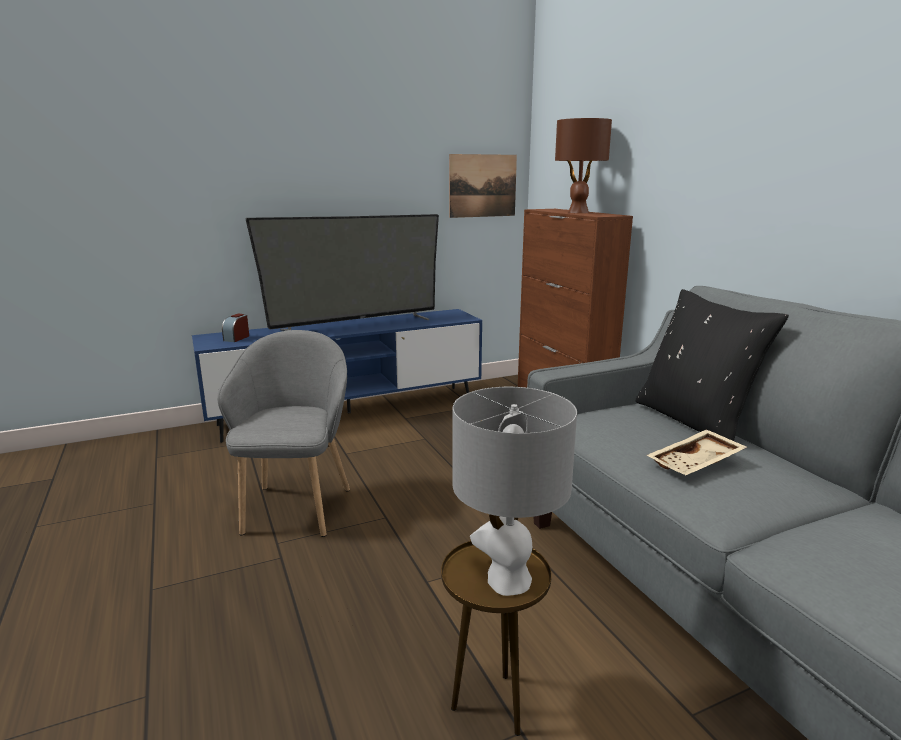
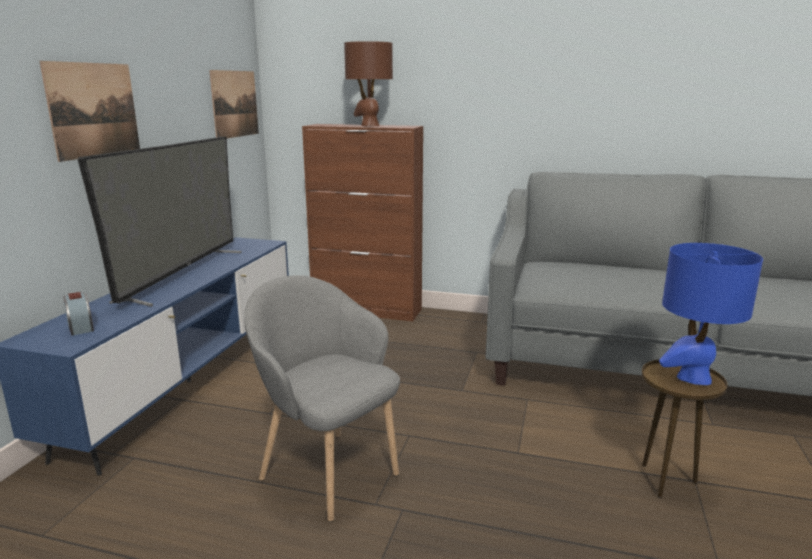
camera: 50 degrees left, 0 degrees up
(306, 185) = (94, 110): none -> picture
(508, 579) = (693, 377): grey table lamp -> blue table lamp
(694, 420) = (582, 264): black pillow -> none
(696, 463) = (641, 283): beige tray -> none

